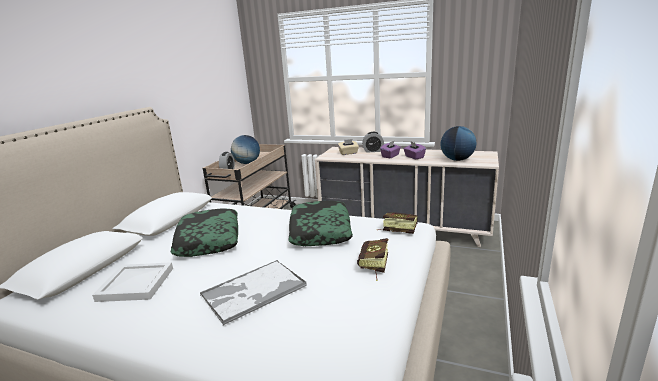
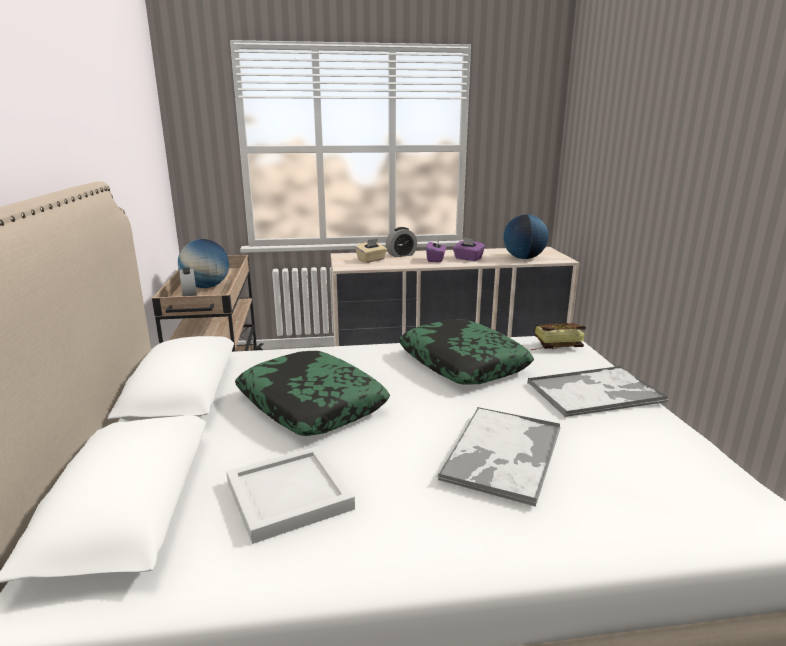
camera: 30 degrees left, 0 degrees up
(373, 267) = (596, 392): book -> tray

